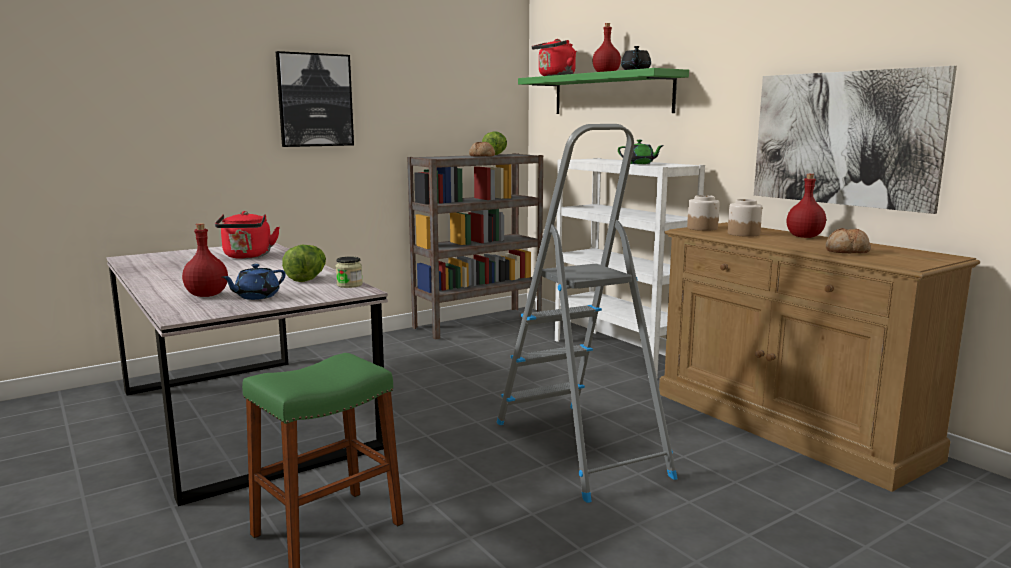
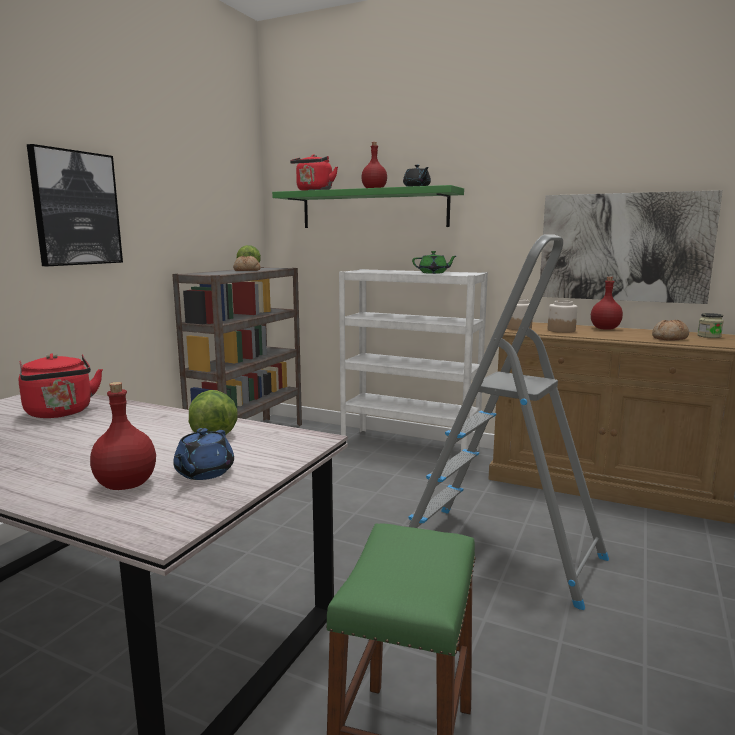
camera: 30 degrees left, 0 degrees up
(349, 285) = (283, 433): jar -> jar (709, 336)

